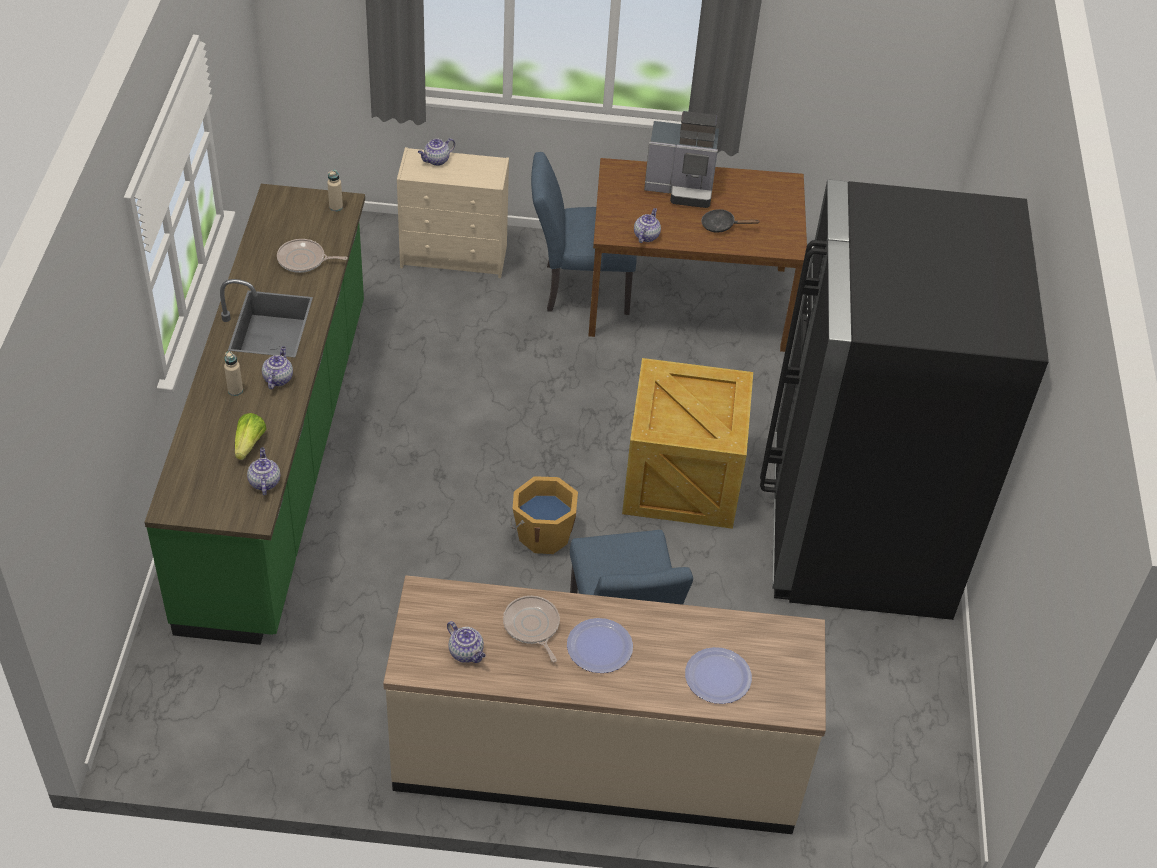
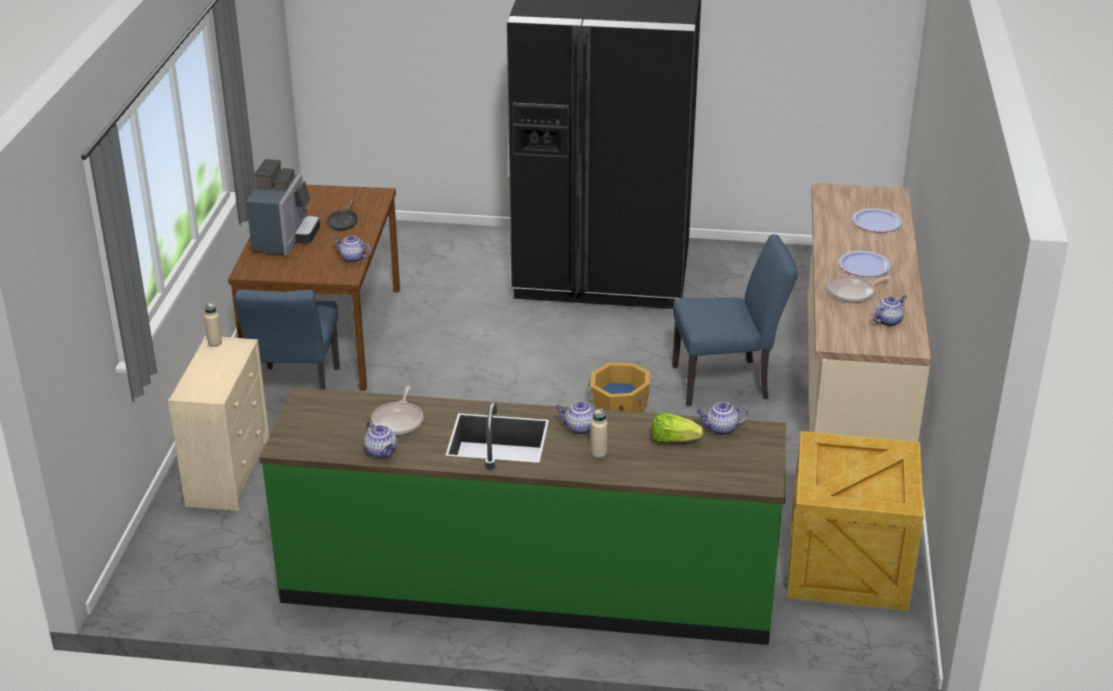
camera: 85 degrees left, 15 degrees down
(336, 207) = (312, 404): beige bottle -> beige bottle (215, 343)
(436, 160) = (198, 379): teapot -> teapot (382, 452)
(683, 481) = (553, 346): crate -> crate (849, 564)

